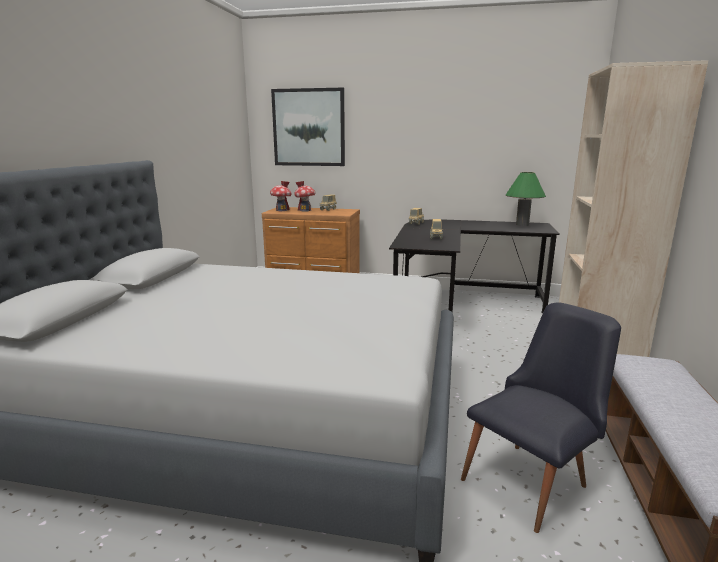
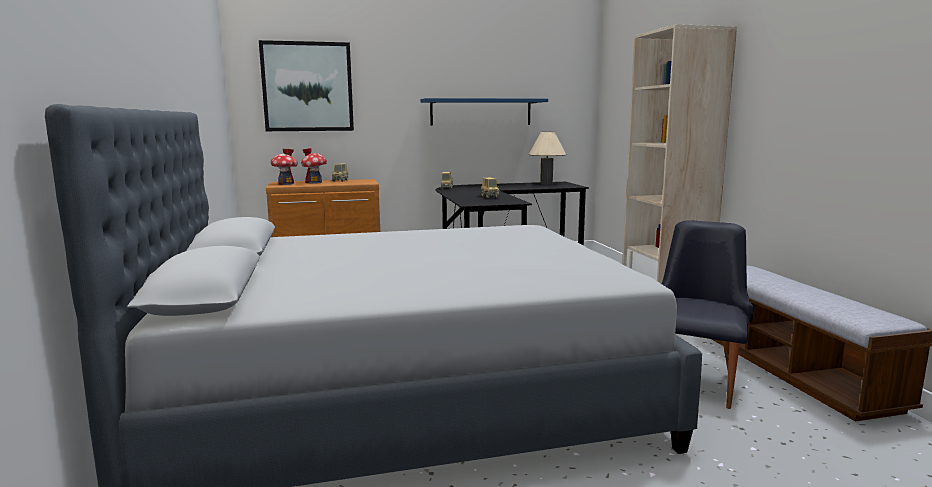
camera: 25 degrees left, 5 degrees down
(463, 150) = (481, 112): none -> blue shelf
(522, 225) = (546, 184): green table lamp -> beige table lamp

